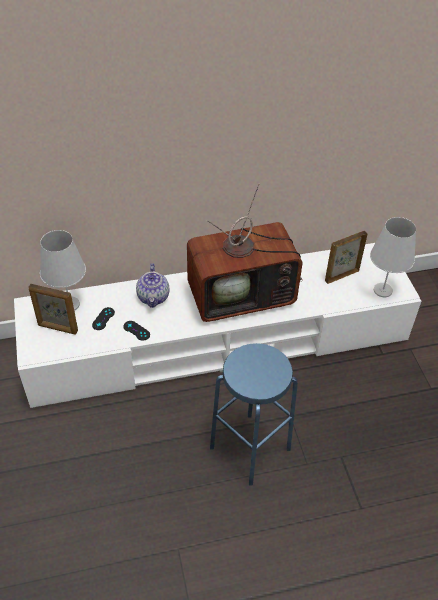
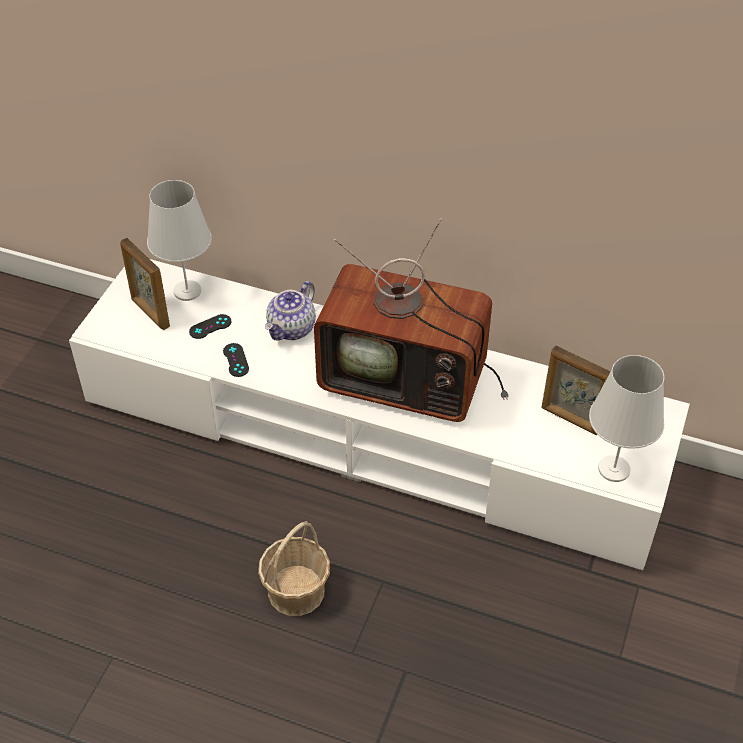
camera: 35 degrees right, 0 degrees up
(250, 448) = (297, 591): blue stool -> basket
(341, 275) = (570, 419): picture frame -> picture frame turned 150 degrees counterclockwise

